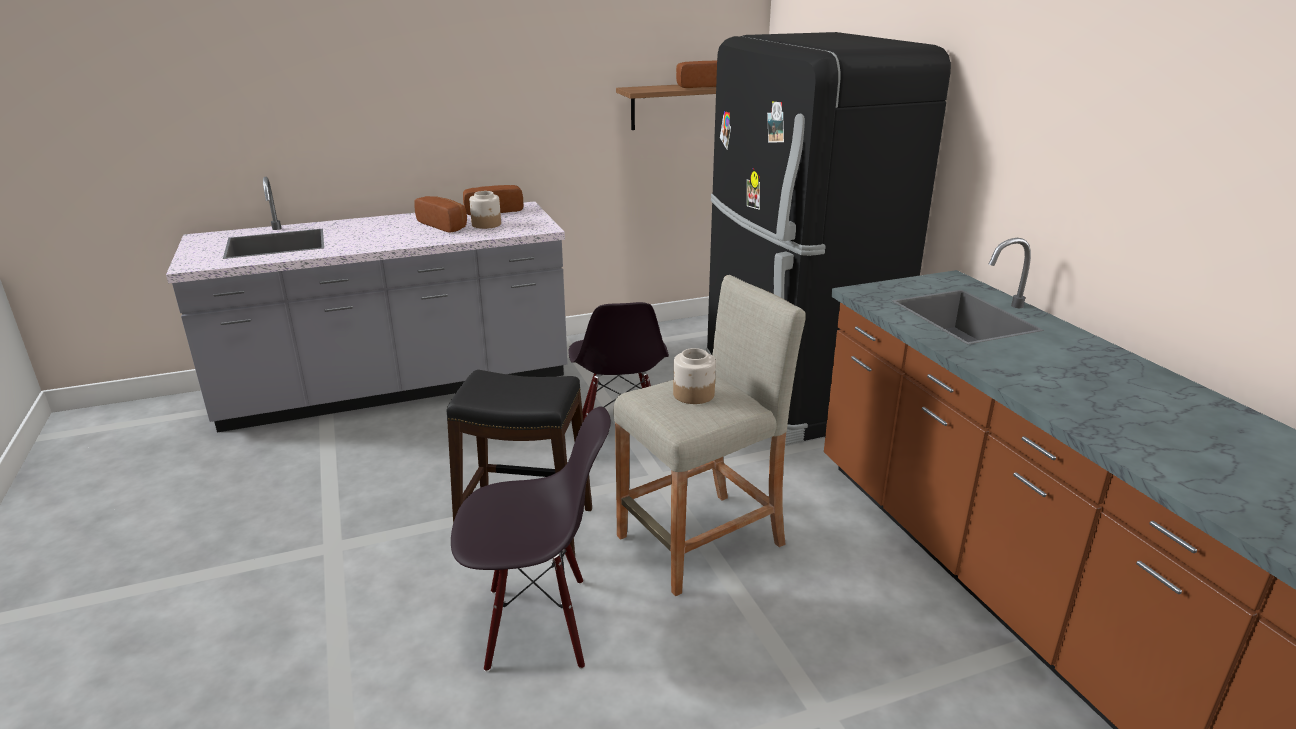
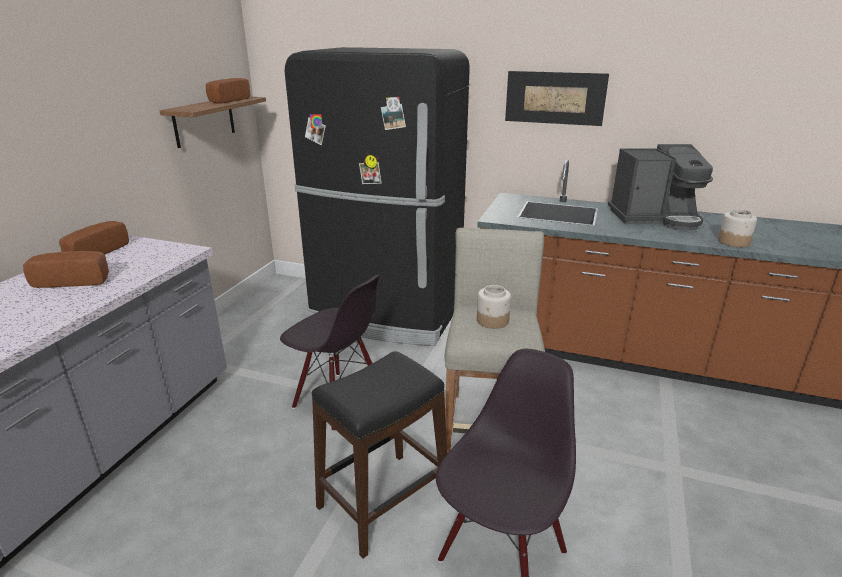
camera: 50 degrees left, 0 degrees up
(486, 224) = (121, 265): jar -> jar (733, 242)
(1044, 136) = (555, 98): none -> picture
(1097, 372) = (655, 218): none -> coffee machine

